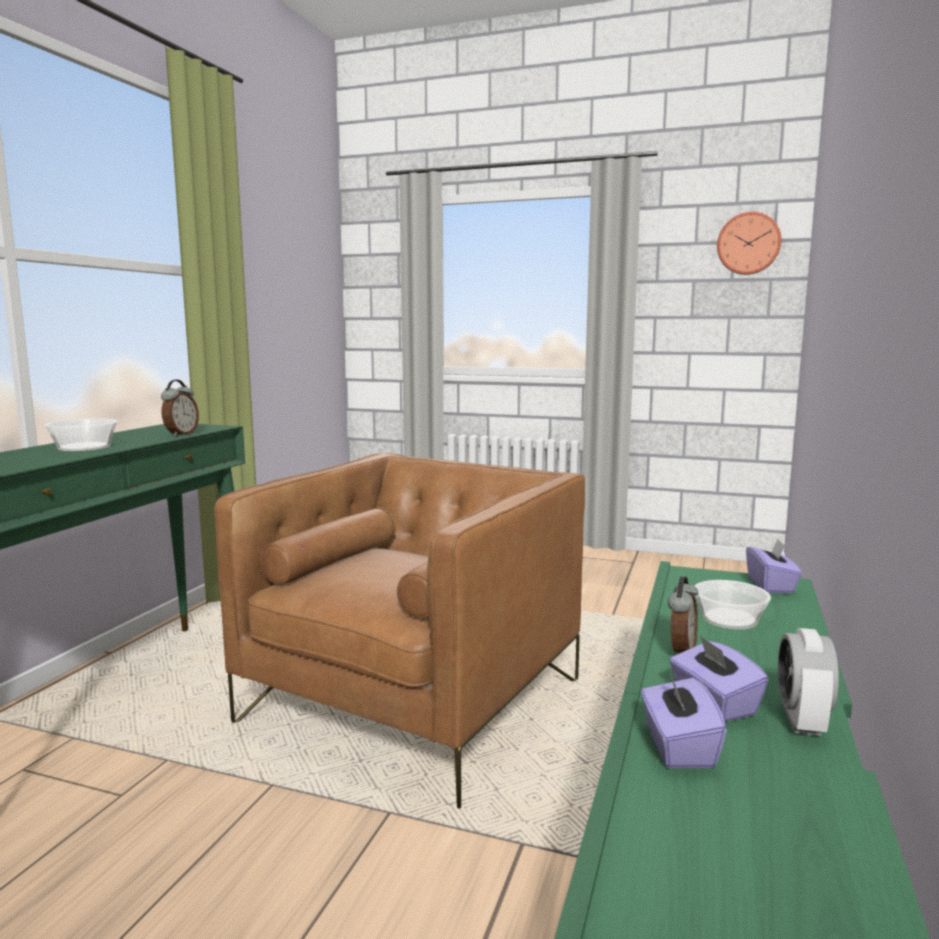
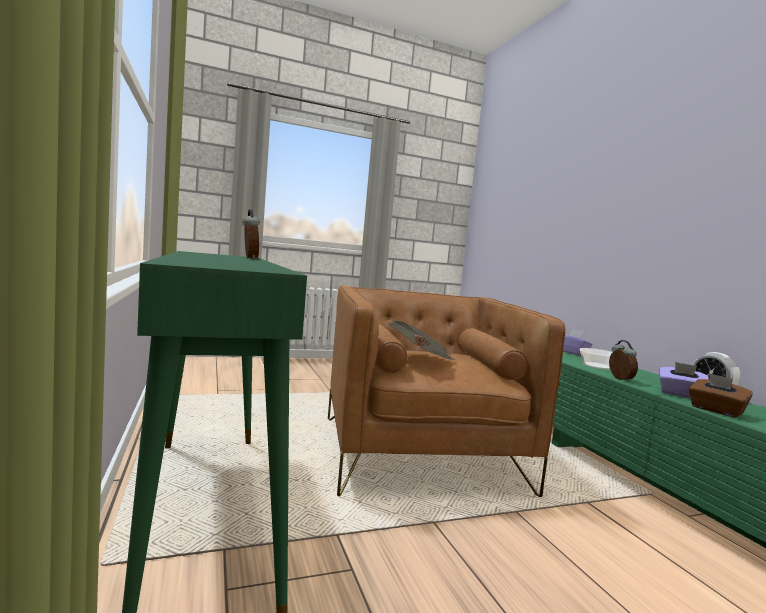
camera: 40 degrees left, 5 degrees down
(84, 447) = (224, 259): bowl -> none
(355, 570) = (421, 360): none -> newspaper
(678, 747) = (716, 410): purple tissue box -> brown tissue box
(748, 243) = (446, 183): wall clock -> none

